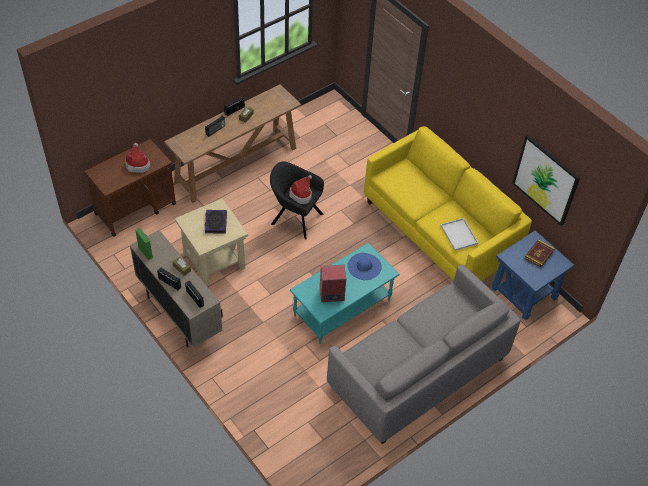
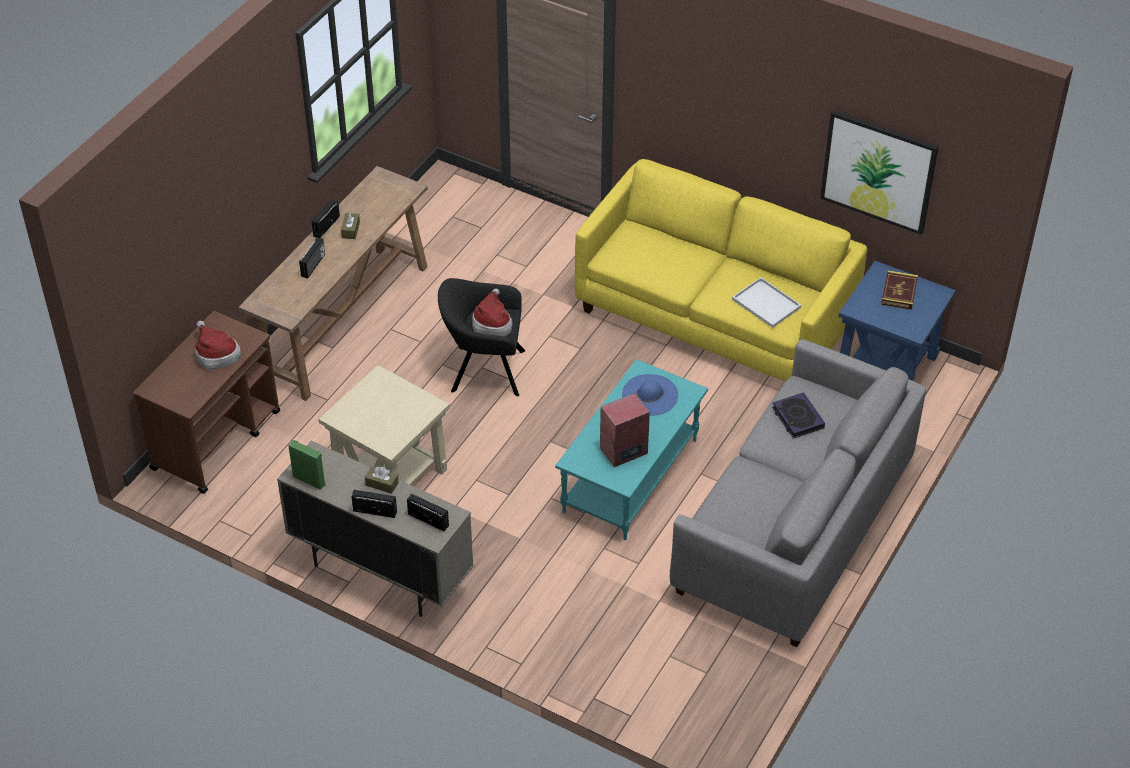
camera: 20 degrees left, 5 degrees down
(215, 223) = (389, 404): book -> book (797, 418)

